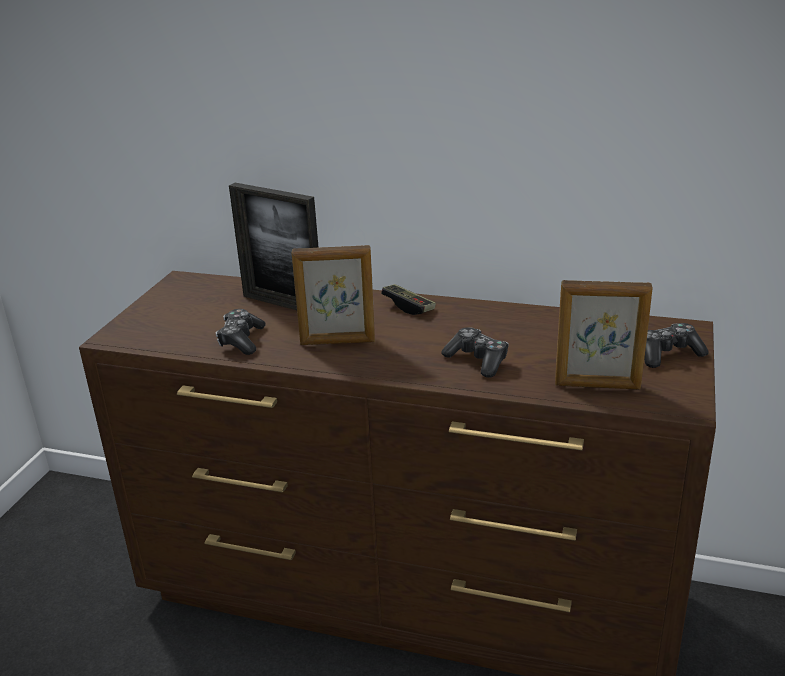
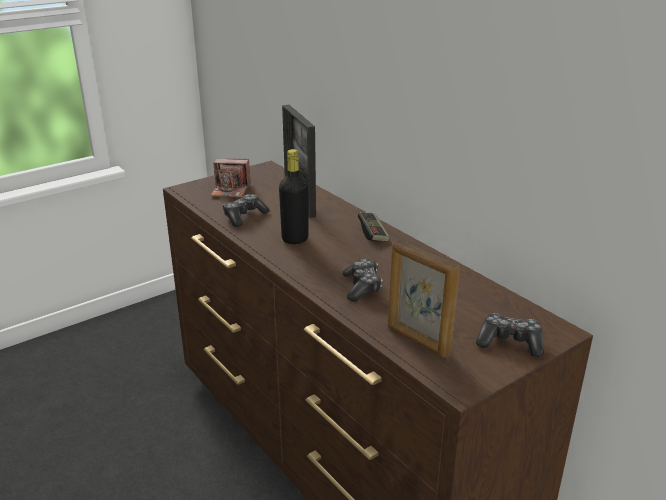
camera: 35 degrees right, 0 degrees up
(177, 318) = (231, 190): none -> camera
(338, 342) = (295, 239): picture frame -> black bottle

